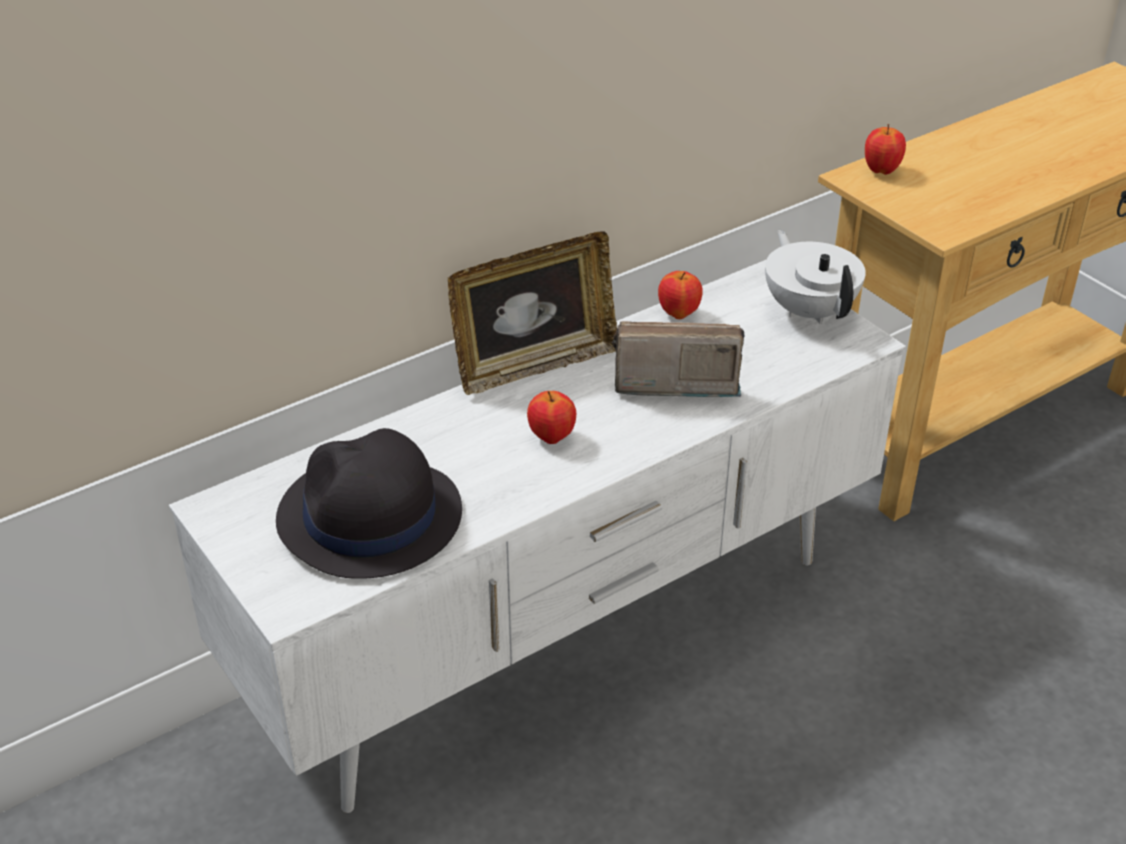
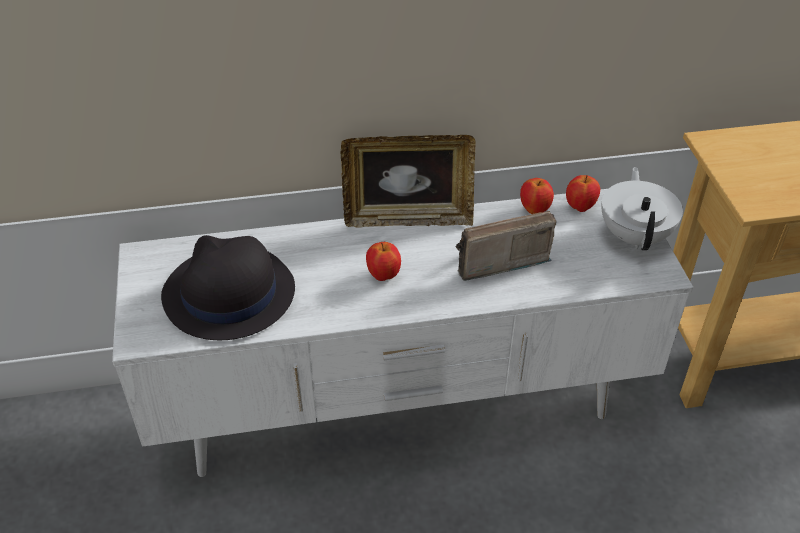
camera: 25 degrees right, 5 degrees up
(672, 381) = (495, 259): radio -> radio turned 45 degrees counterclockwise
(881, 170) = (737, 142): apple -> apple (580, 207)

